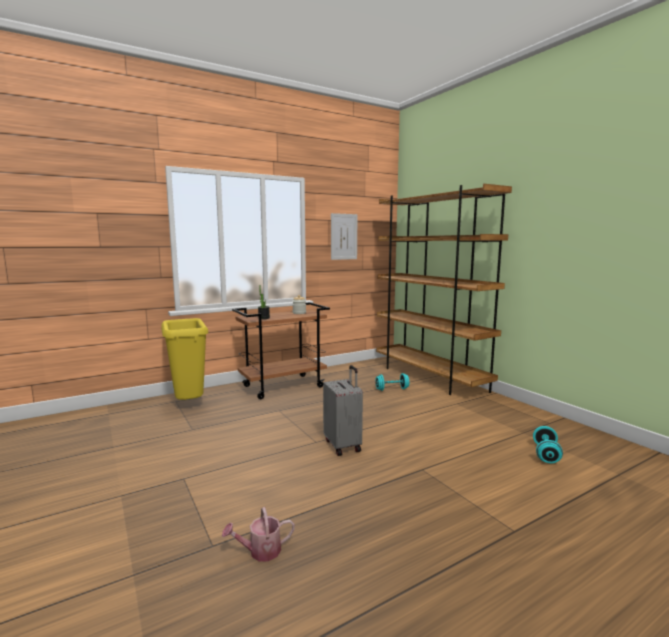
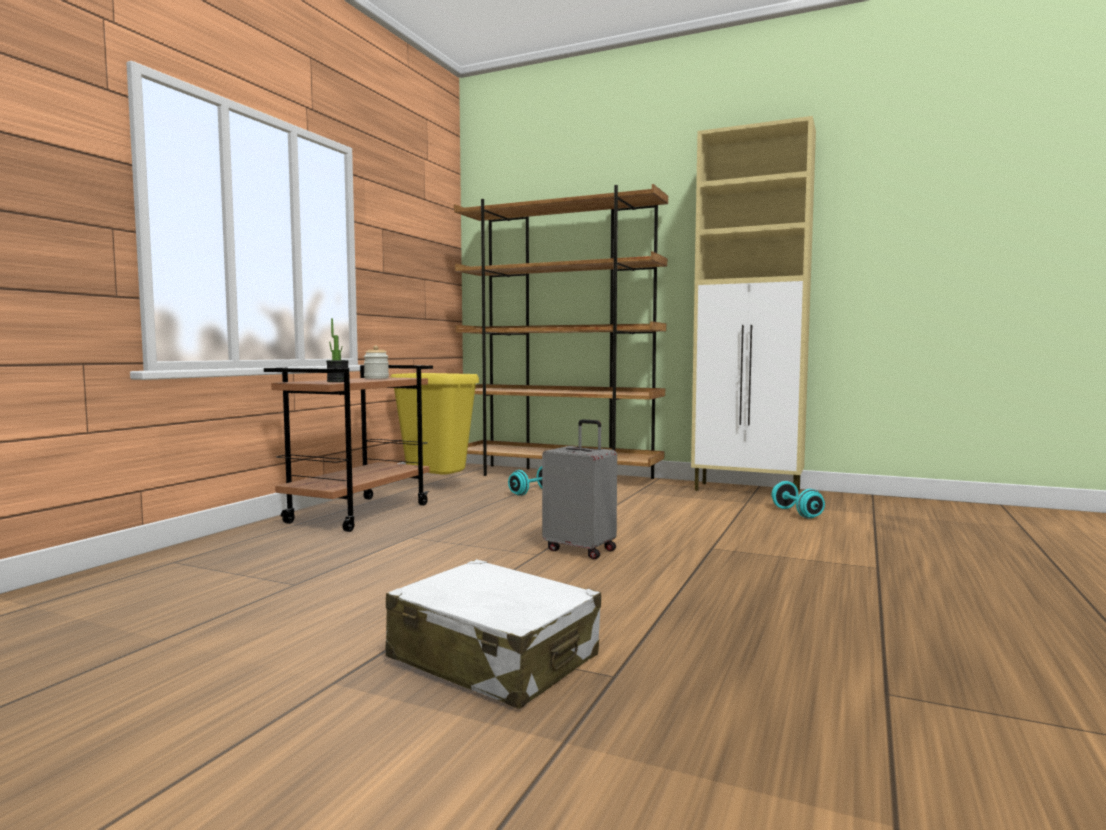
camera: 35 degrees left, 5 degrees down
(188, 404) = (211, 560): yellow trash can -> yellow trash can (435, 486)
(188, 508) = (494, 658): none -> white suitcase
(260, 551) = (686, 659): watering can -> none
(344, 236) = (403, 260): picture -> none
(545, 421) = (748, 491): none -> beige cabinet

